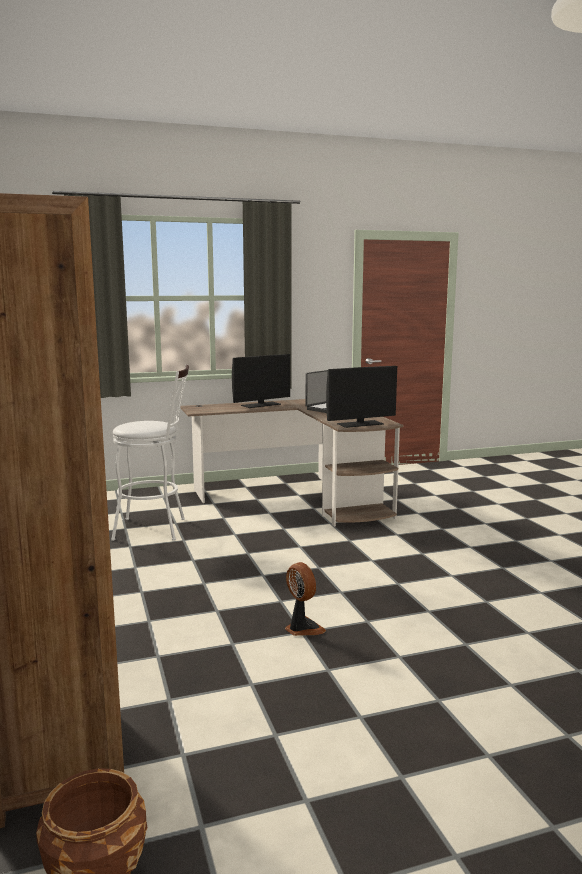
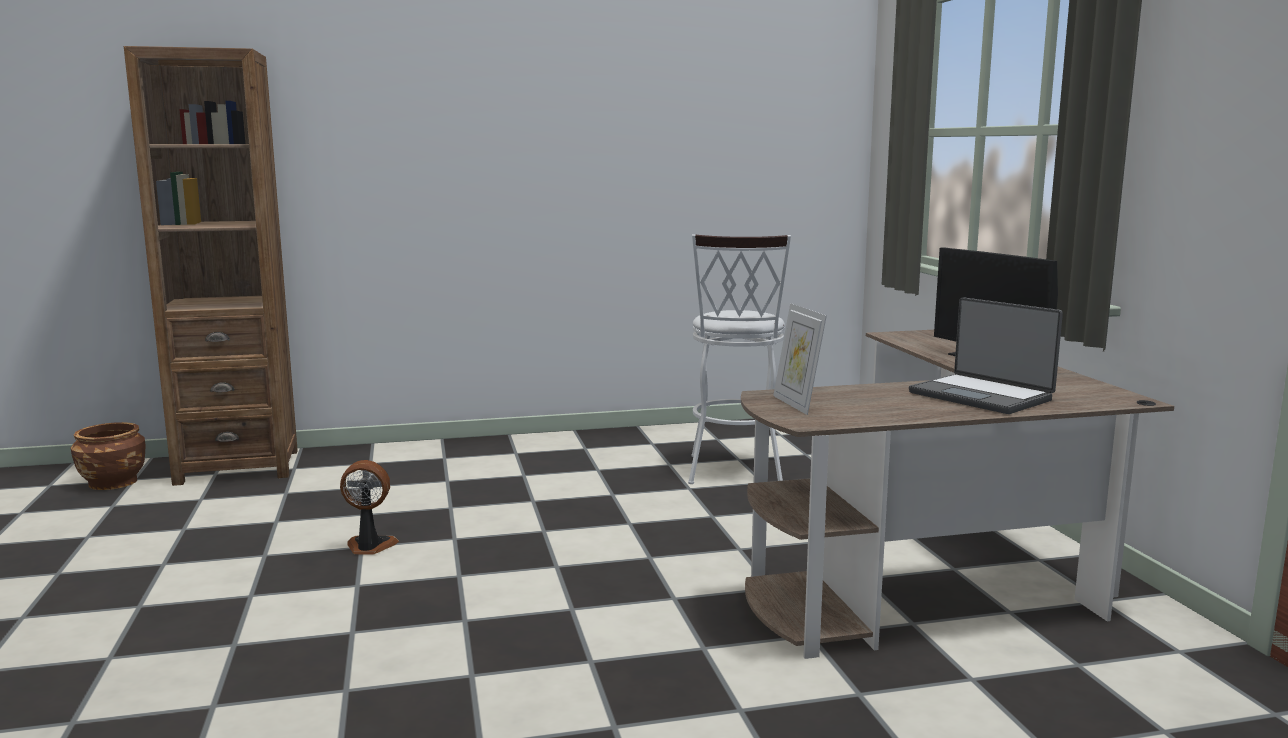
camera: 95 degrees right, 0 degrees up
(302, 628) = (369, 547): fan -> fan turned 150 degrees counterclockwise
(360, 424) = (797, 404): monitor -> picture frame

